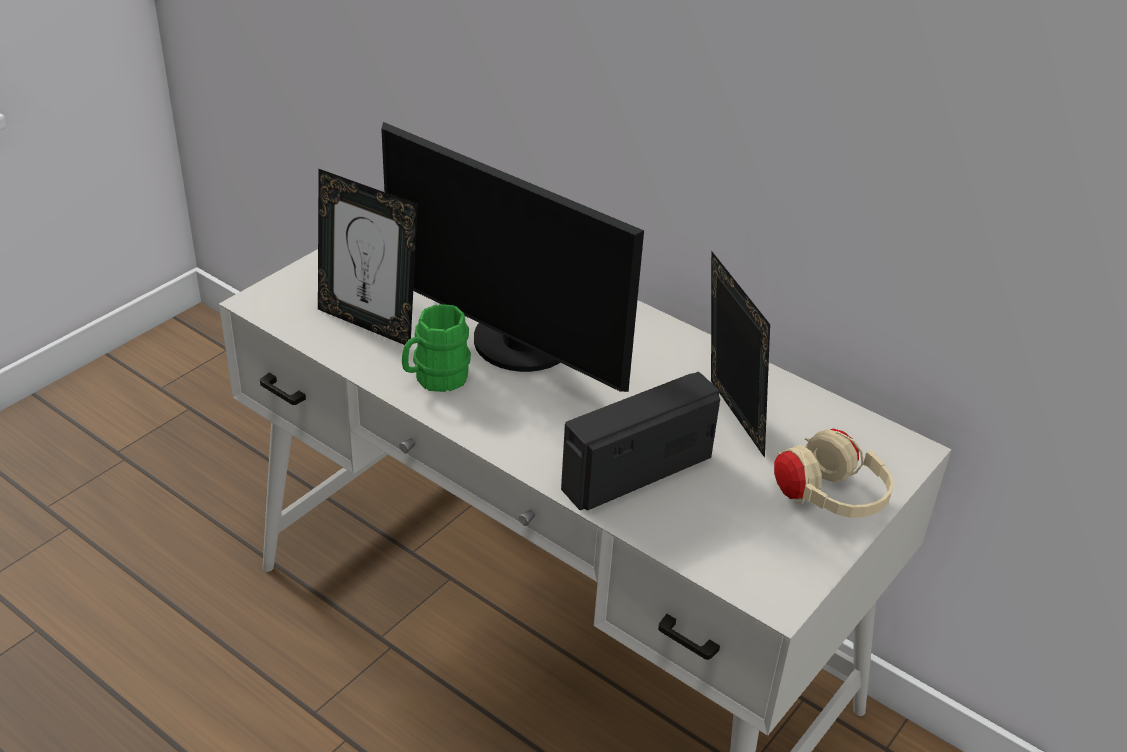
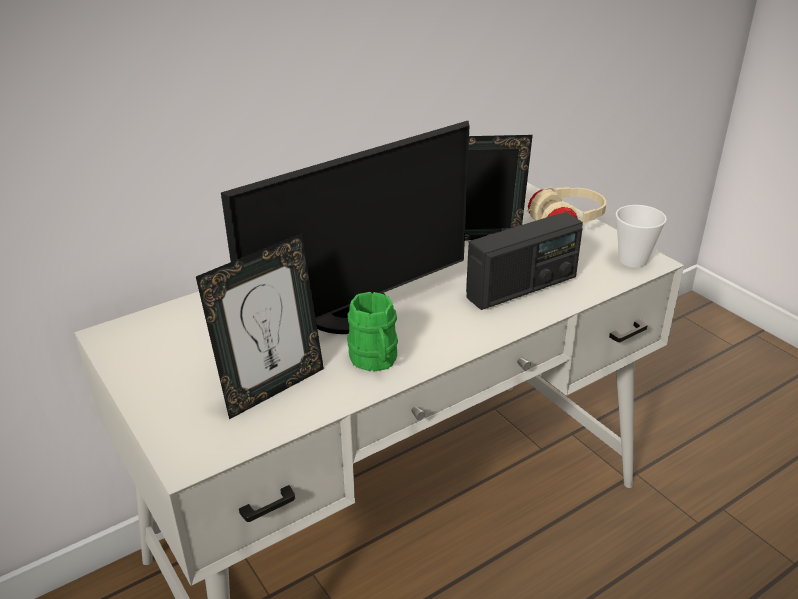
camera: 70 degrees left, 5 degrees down
(636, 471) = (522, 287): radio -> radio turned 105 degrees counterclockwise
(770, 578) = (633, 260): none -> cup

